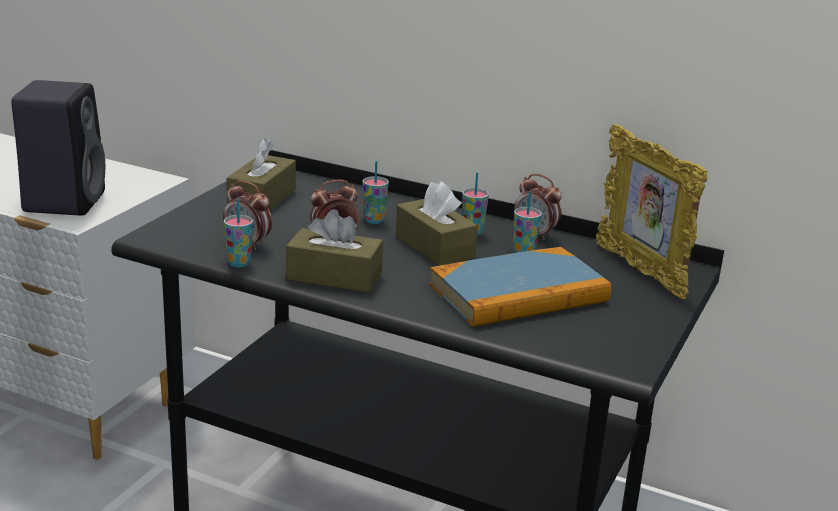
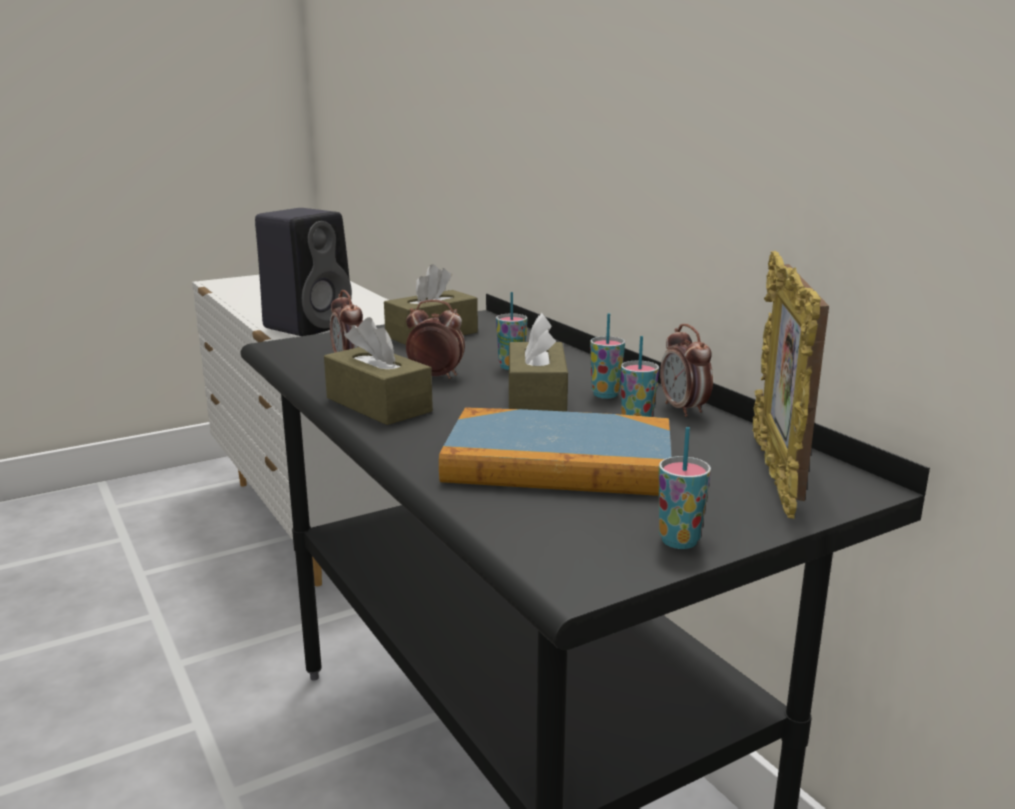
camera: 35 degrees right, 5 degrees down
(239, 263) = (311, 377): cup -> cup (679, 541)

